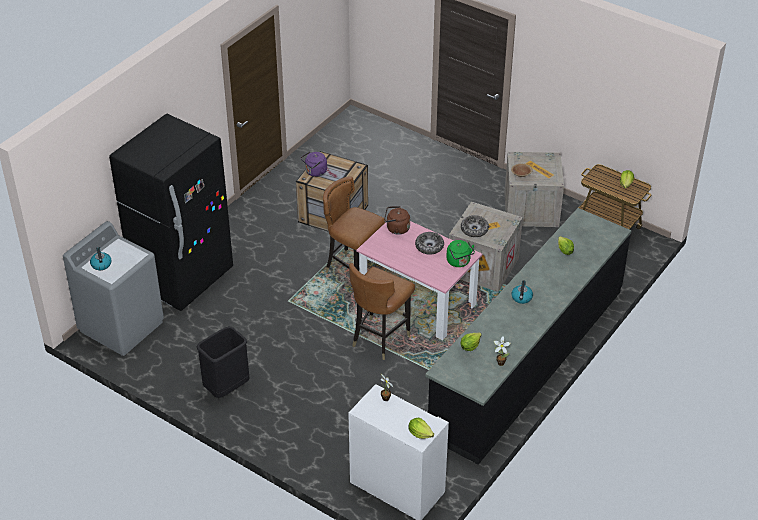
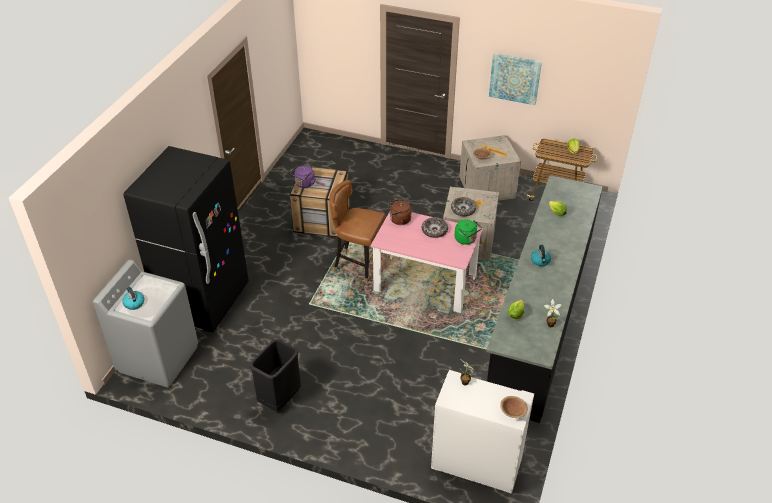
camera: 15 degrees left, 0 degrees up
(379, 338) = (404, 322): brown chair -> none
(420, 433) = (513, 411): lettuce -> brown bowl
(571, 91) = (515, 78): none -> picture

